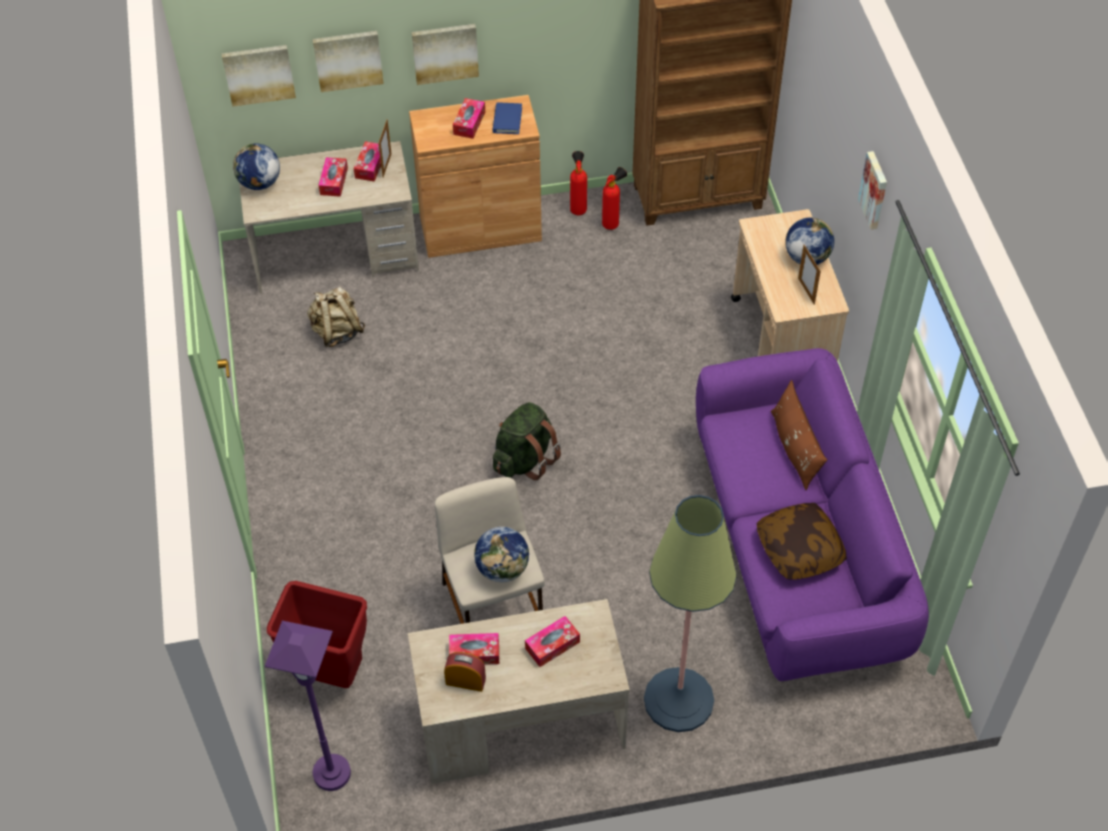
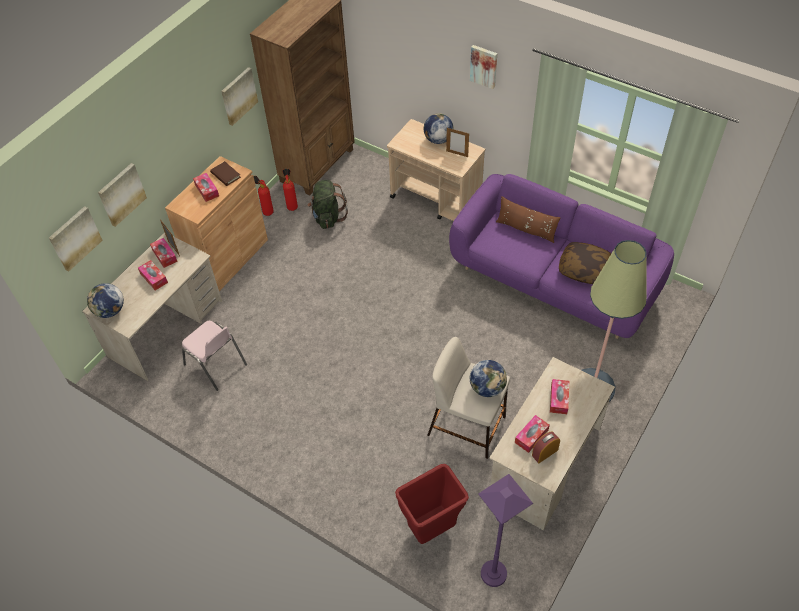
camera: 45 degrees left, 0 degrees up
(337, 331) = (216, 365): beige backpack -> pink chair
(445, 52) = (170, 155): picture -> picture (238, 96)
(507, 120) = (225, 175): blue book -> brown book
(525, 459) = (390, 344): green backpack -> green backpack (328, 217)

